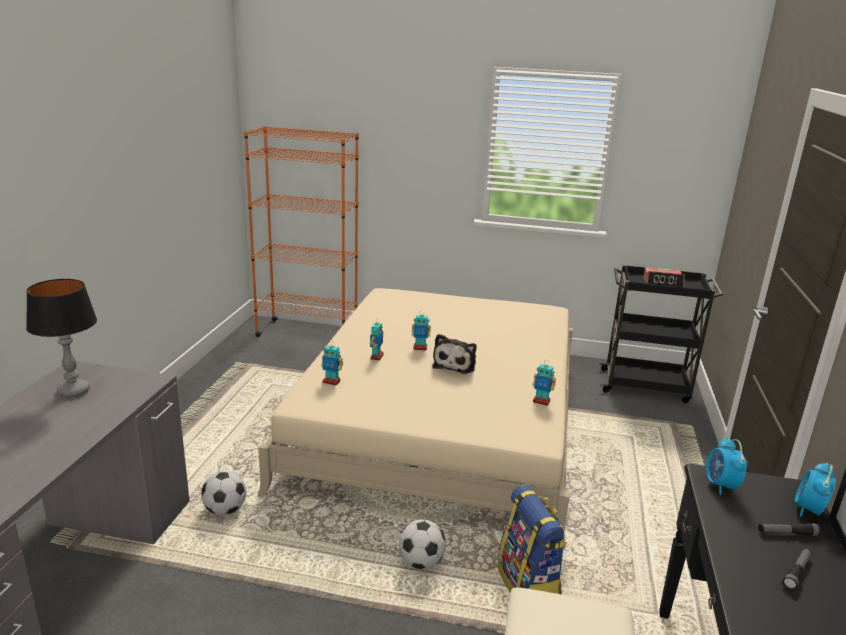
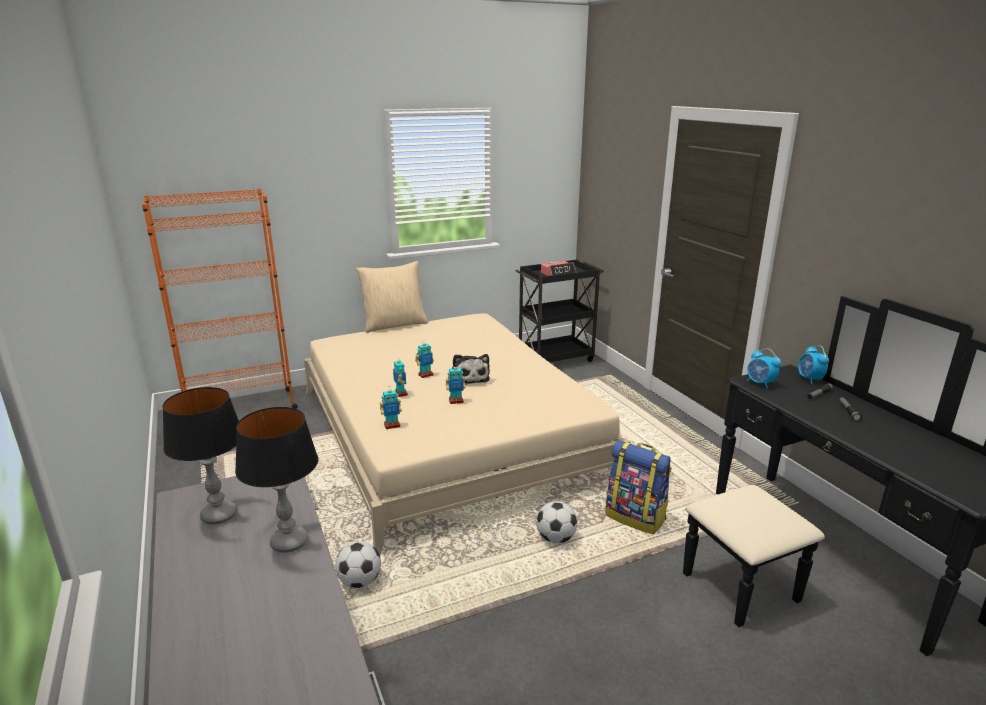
camera: 35 degrees left, 0 degrees up
(78, 430) = (289, 542): none -> table lamp
(461, 294) = (394, 324): none -> beige pillow
(541, 401) = (559, 382): toy robot -> toy robot (456, 401)

